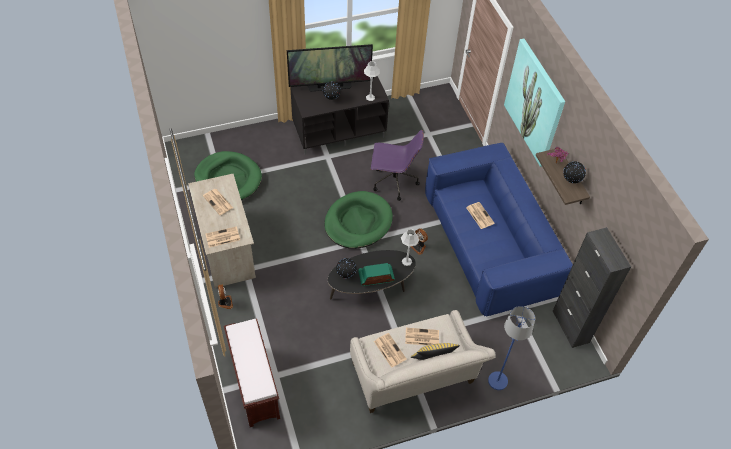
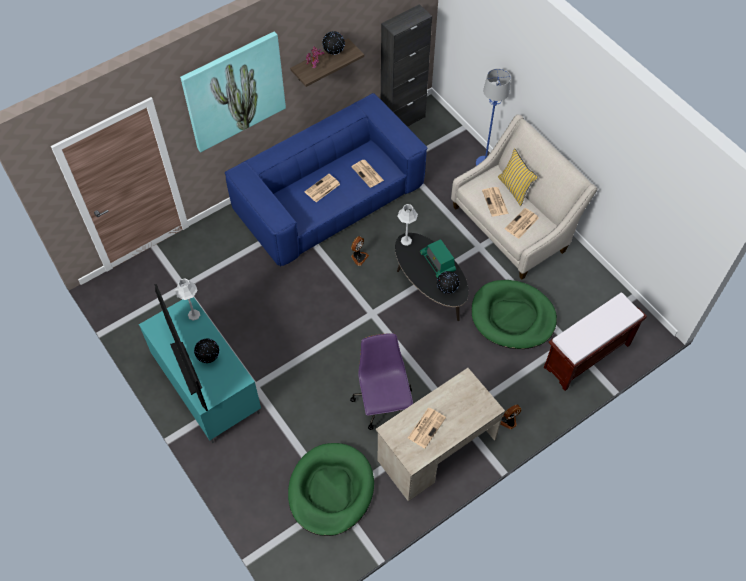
camera: 105 degrees left, 5 degrees up
(222, 237) = (475, 402): newspaper -> newspaper (368, 174)
(339, 131) = (205, 386): black tv stand -> turquoise tv stand
(358, 222) = (346, 323): green dog bed -> green dog bed (512, 317)
(393, 182) = (273, 303): purple office chair -> purple office chair (383, 404)

